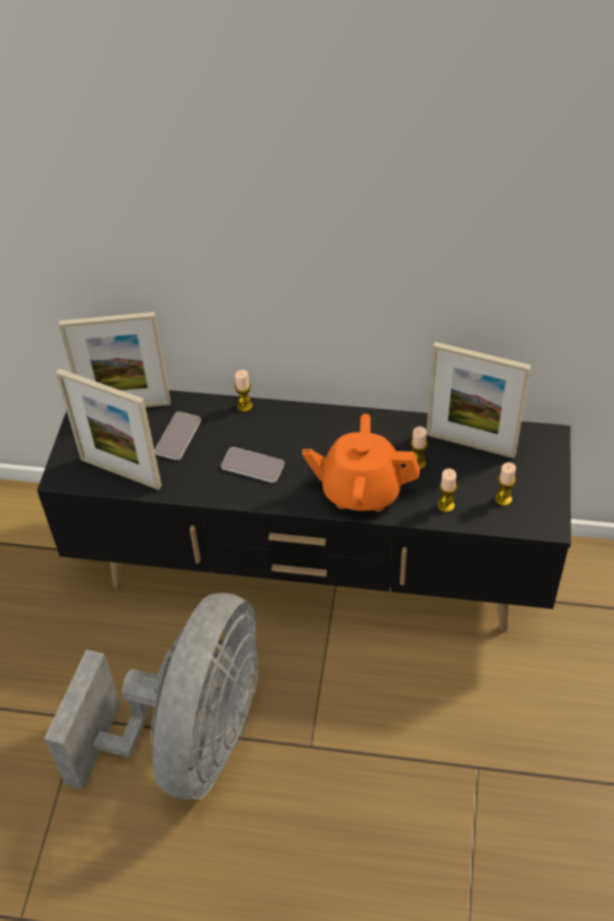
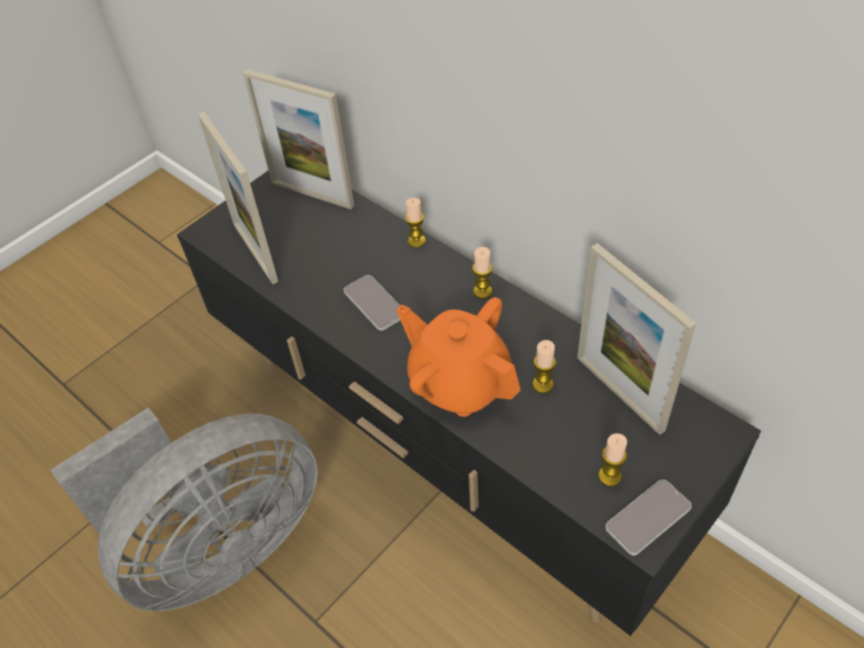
camera: 35 degrees right, 0 degrees up
(178, 436) = (332, 242): phone -> phone (648, 517)
(446, 505) = (537, 448): candle -> candle (482, 291)

